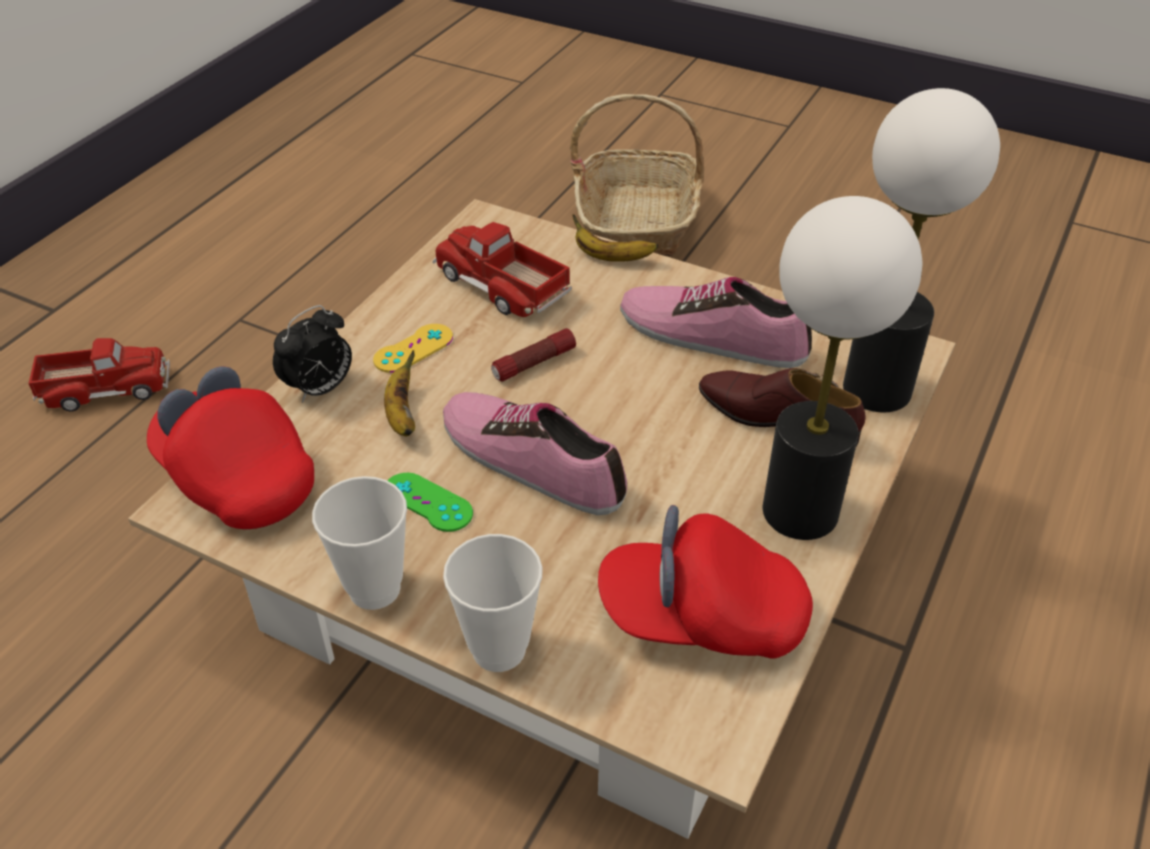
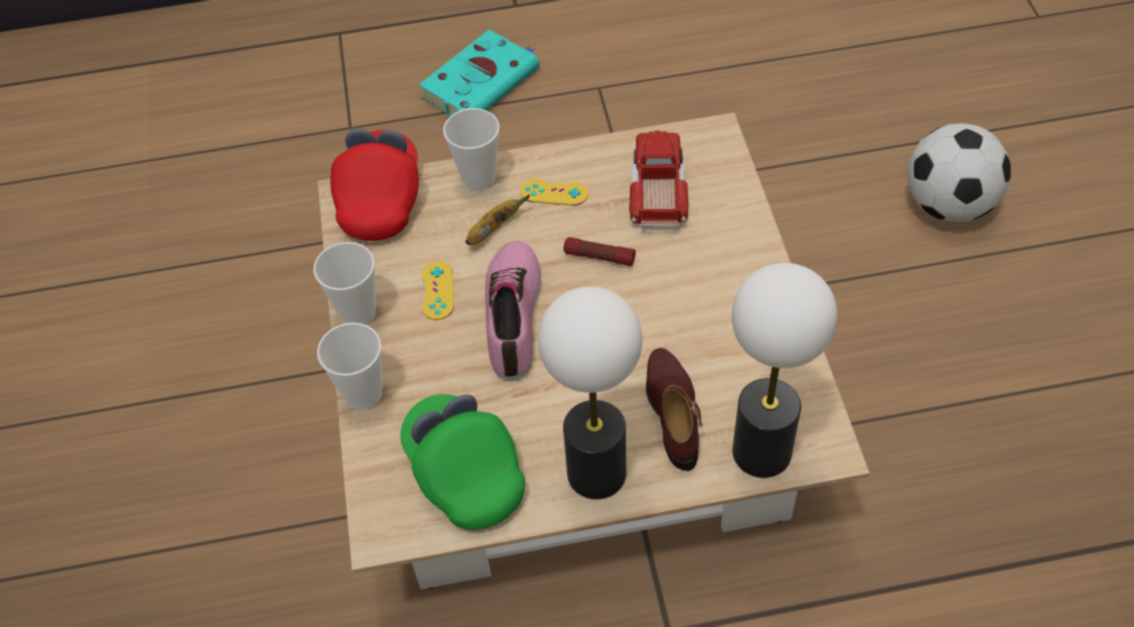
camera: 55 degrees right, 10 degrees up
(106, 388) = (482, 81): toy truck -> turquoise book
(320, 389) = (478, 179): alarm clock -> cup
(427, 502) = (437, 291): green game controller -> yellow game controller
(611, 257) = (749, 223): banana -> none
(637, 219) = (948, 205): basket -> football
(702, 617) = (464, 473): red cap -> green cap
(712, 335) = (724, 328): shoe -> none

